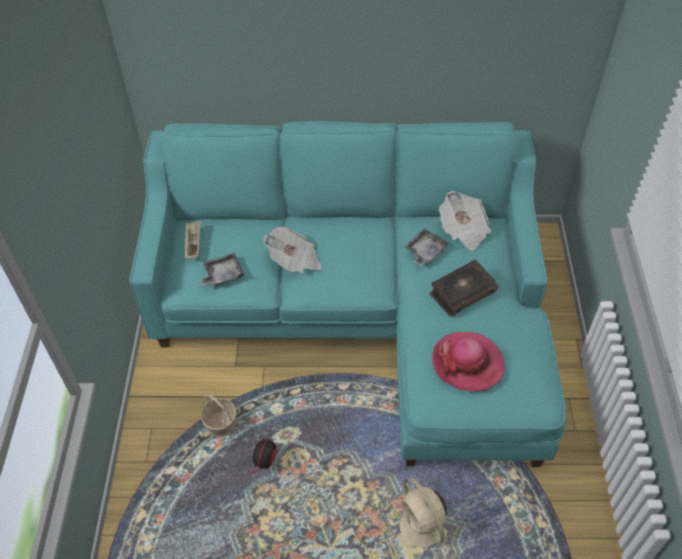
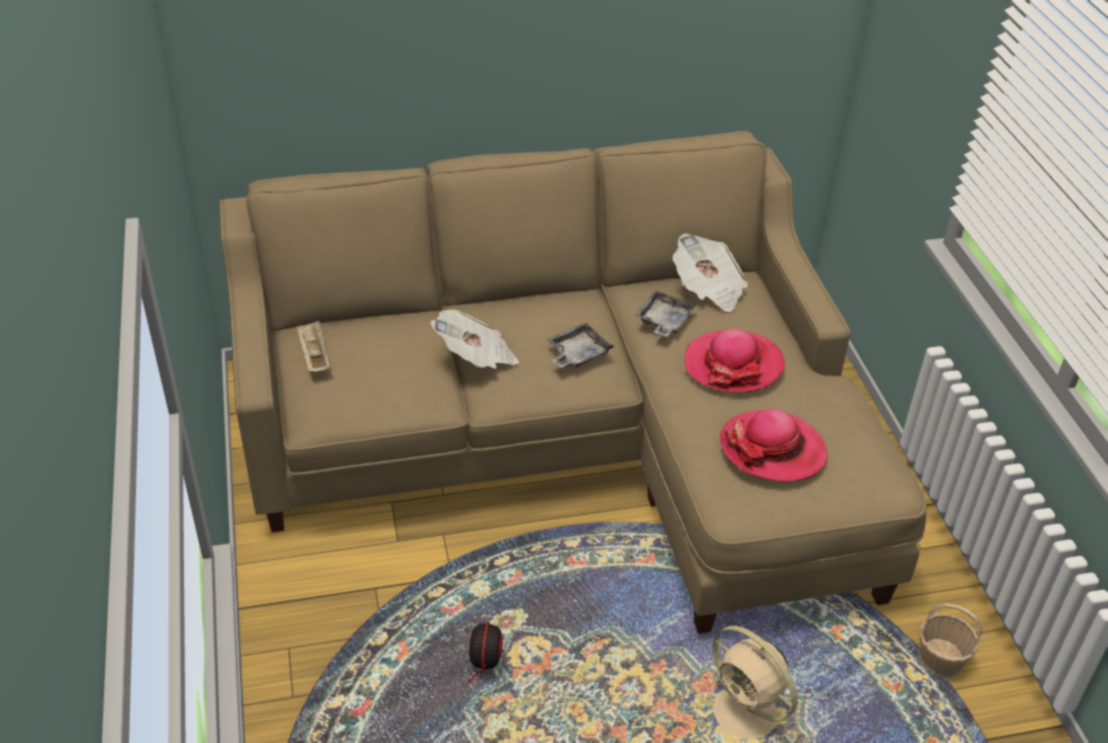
camera: 15 degrees left, 10 degrees down
(221, 424) = (399, 624): basket -> basket (940, 659)
(222, 275) = (372, 389): grey tray -> grey tray (577, 354)
(364, 312) = (574, 441): turquoise sofa -> beige sofa
(461, 293) = (733, 365): book -> hat

